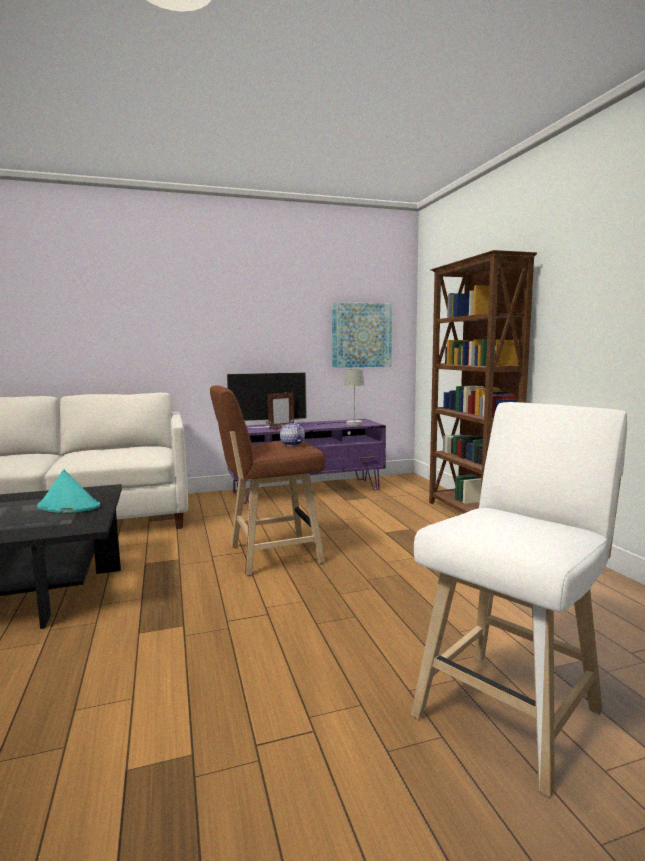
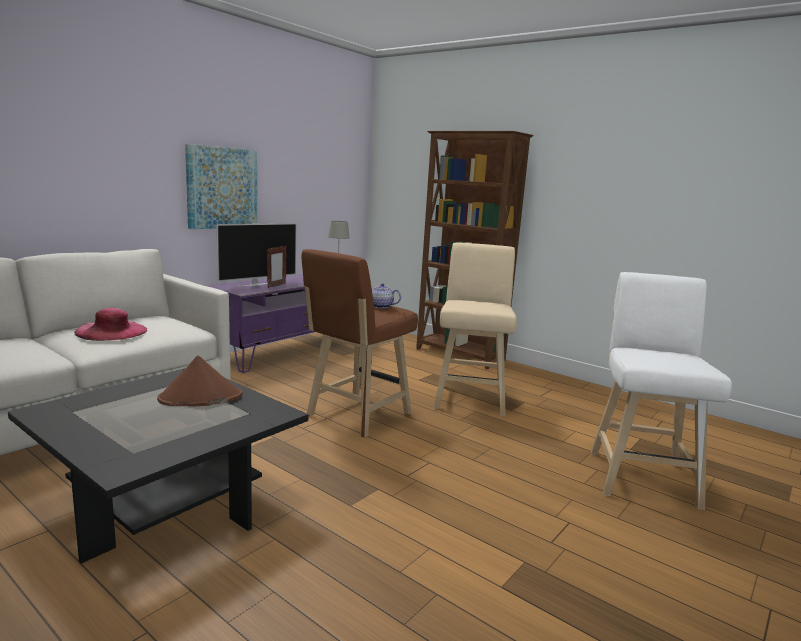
camera: 35 degrees left, 5 degrees up
(68, 506) = (200, 398): turquoise hat -> brown hat
(97, 453) = (111, 331): none -> pink hat
(361, 335) = (327, 183): picture -> picture (222, 188)
(414, 559) = (470, 397): none -> beige stool

